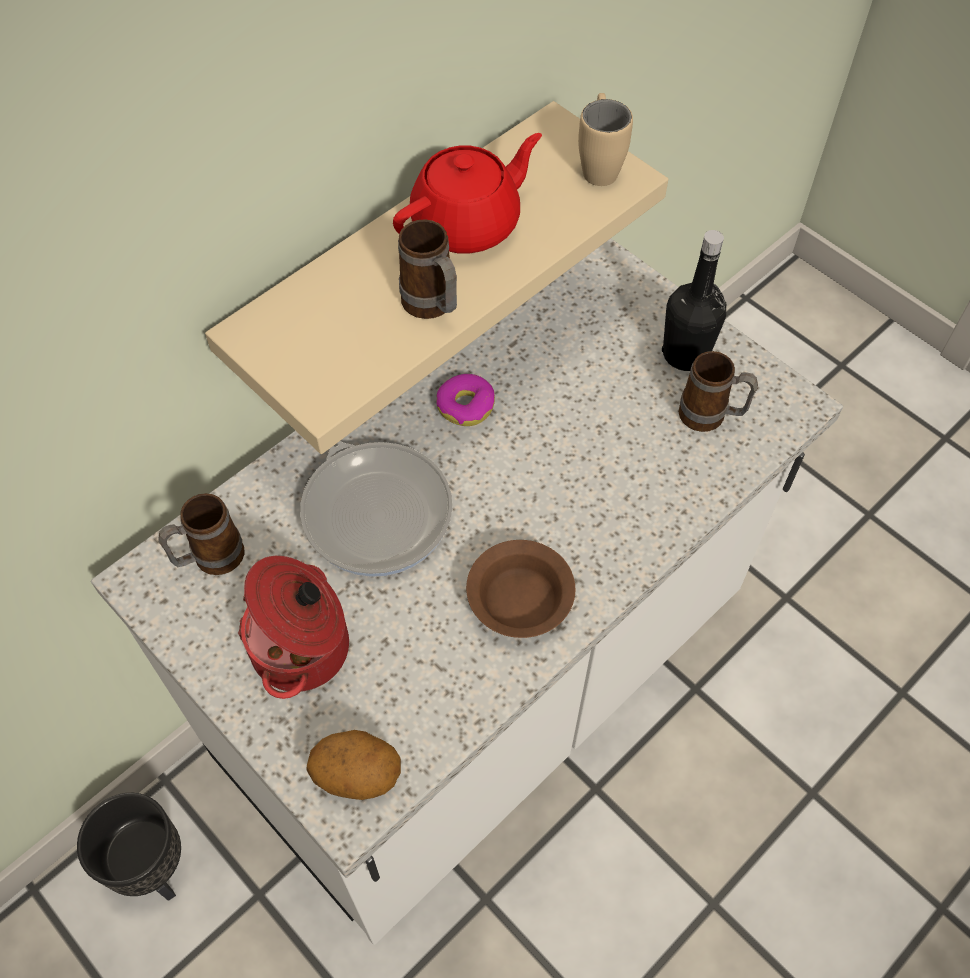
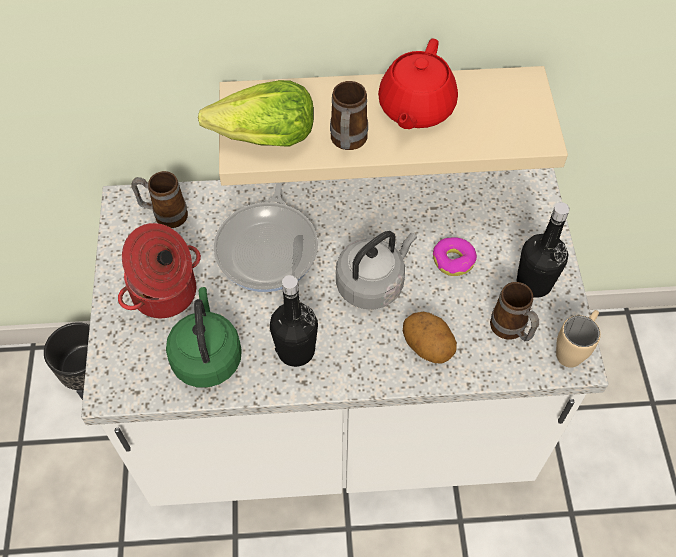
camera: 40 degrees right, 0 degrees up
(332, 362) = (265, 138): none -> lettuce
(358, 774) = (131, 376): potato -> potato (428, 346)
(425, 681) = (207, 356): none -> green kettle
(466, 405) = (372, 225): donut -> donut (453, 260)
(468, 224) = (415, 108): red teapot -> red teapot turned 105 degrees clockwise
(518, 599) = (296, 350): brown bowl -> black bottle
(528, 467) = (373, 283): none -> grey kettle
(599, 165) = (530, 120): beige mug -> beige mug (573, 349)

